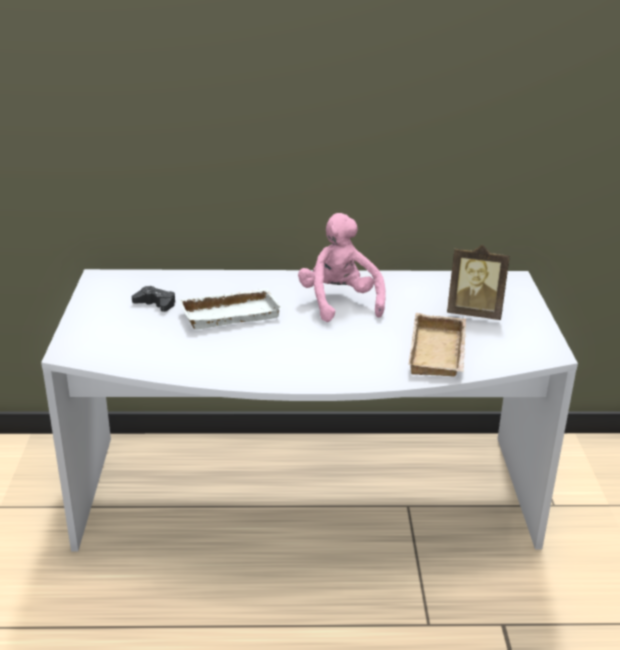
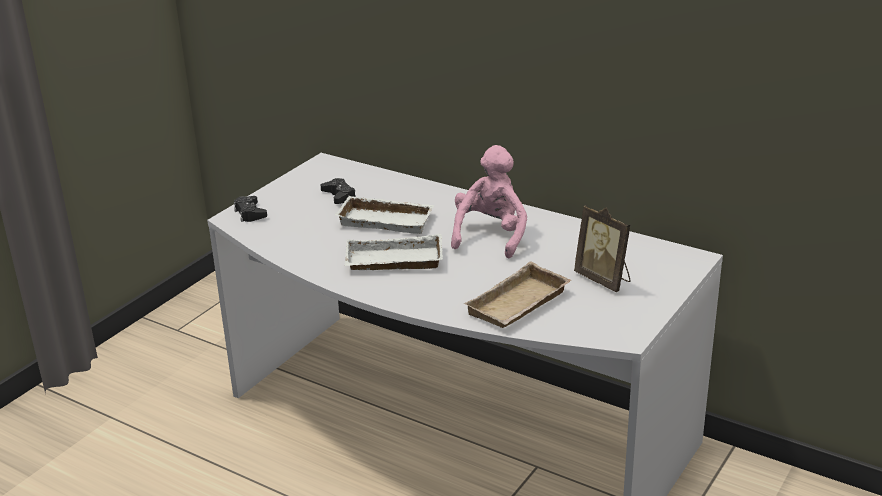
camera: 35 degrees right, 0 degrees up
(82, 343) = (250, 213): none -> black game controller
(285, 349) = (393, 262): none -> white tray

